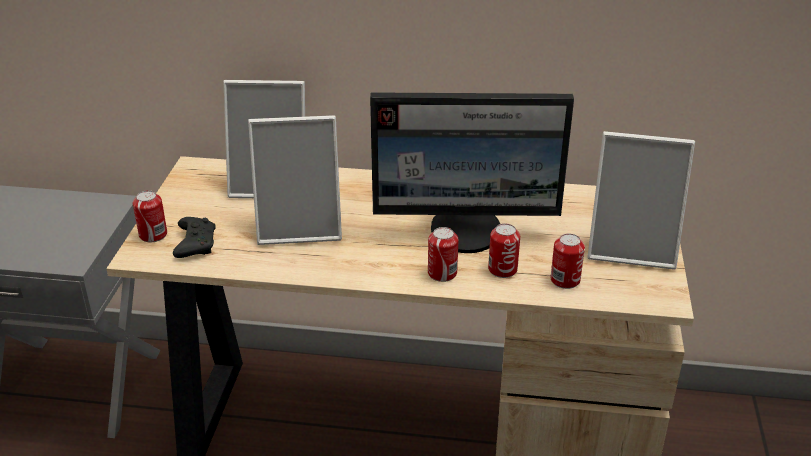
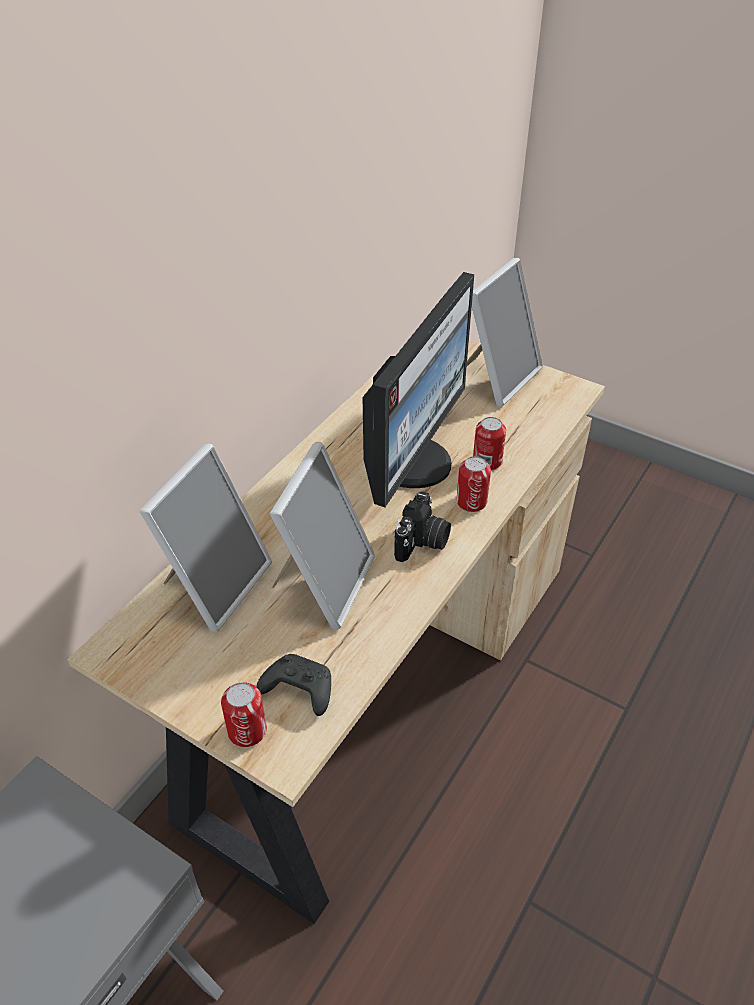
camera: 65 degrees left, 10 degrees up
(374, 260) = (422, 542): none -> camera
(565, 280) = (522, 431): can -> none

